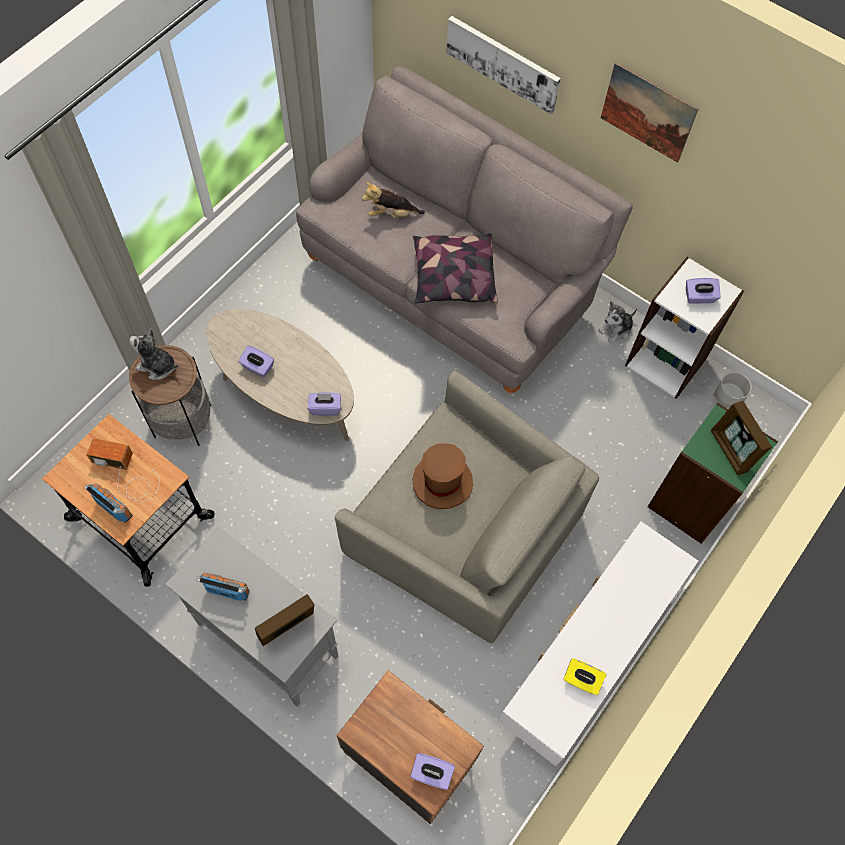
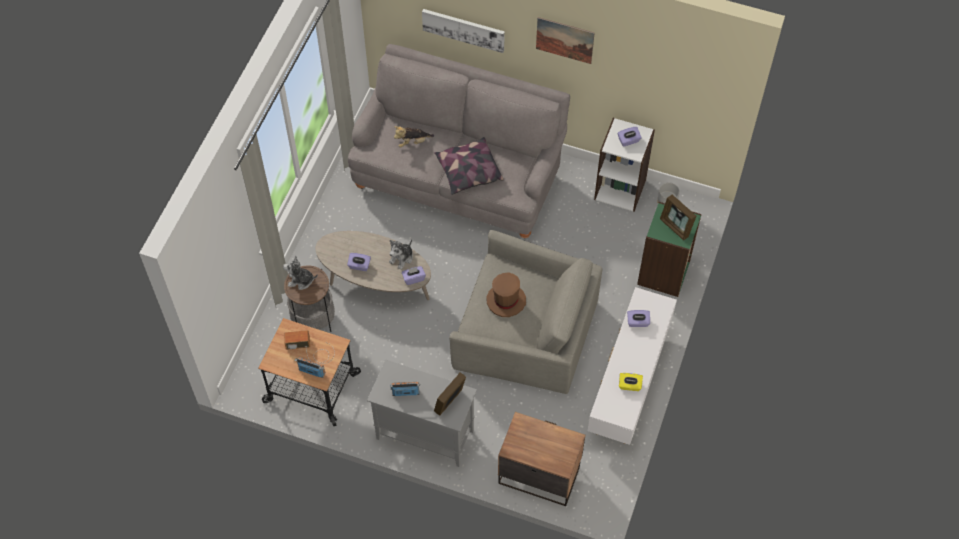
camera: 15 degrees left, 5 degrees down
(431, 773) = (561, 457): purple tissue box -> purple tissue box (637, 322)
(616, 330) = (580, 178): plush toy -> plush toy (402, 258)

